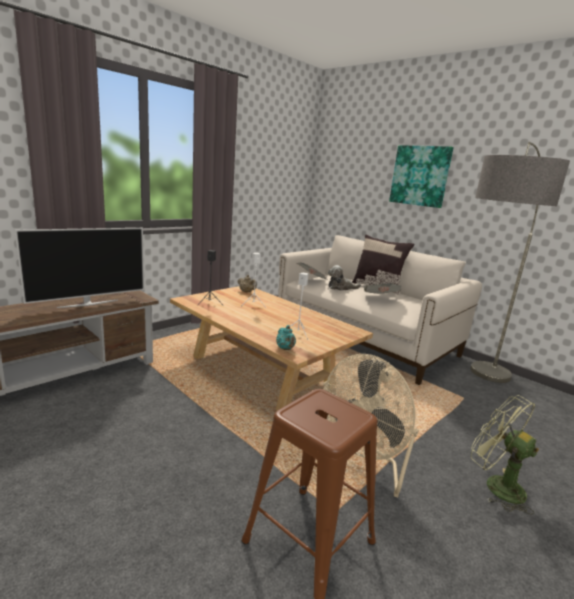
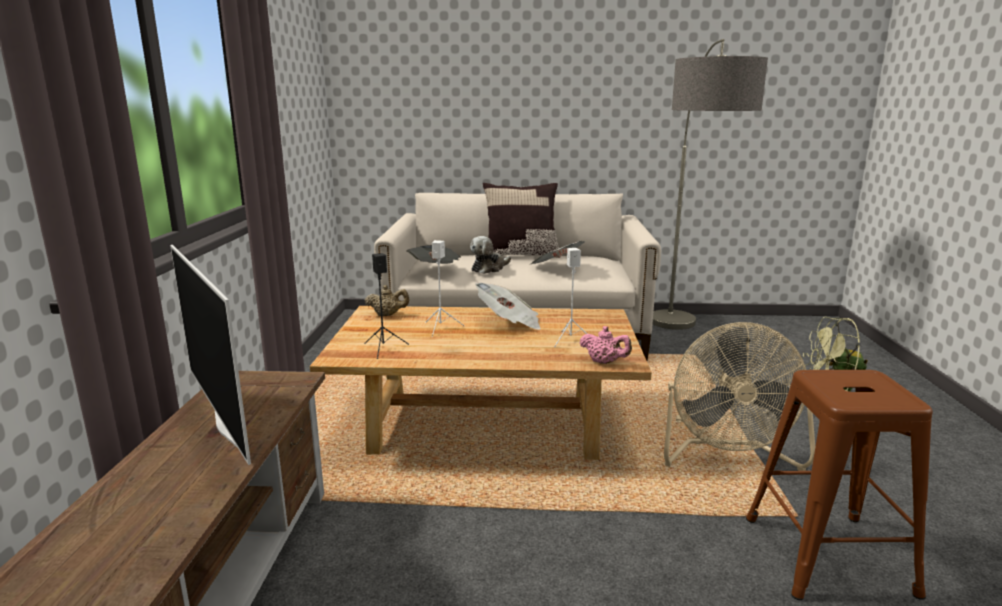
camera: 40 degrees left, 0 degrees up
(88, 303) = (230, 426): television -> television turned 135 degrees clockwise
(285, 349) = (604, 362): turquoise teapot -> pink teapot
(289, 315) = (509, 323): none -> newspaper
(420, 176) = (525, 88): picture -> none

